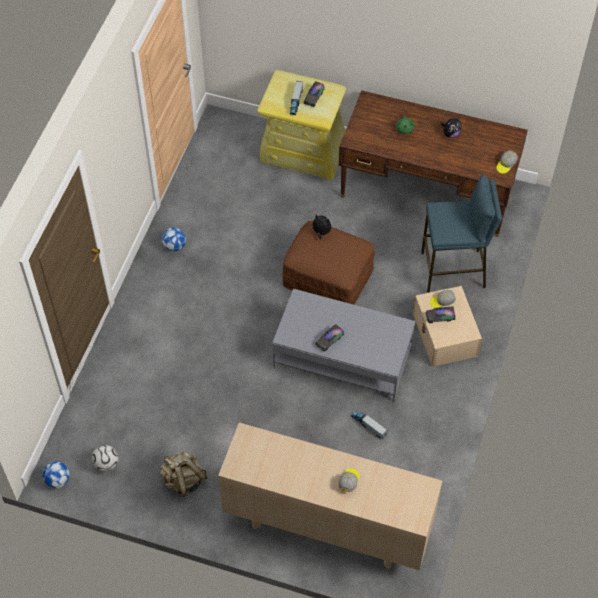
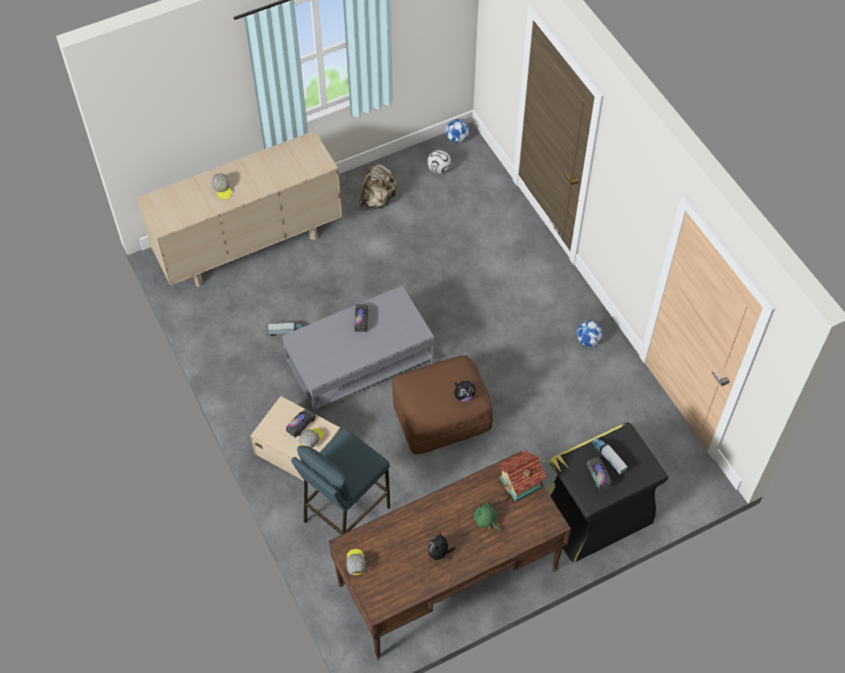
camera: 135 degrees right, 0 degrees up
(303, 153) = (595, 516): yellow nightstand -> black nightstand
(361, 131) = (521, 483): none -> toy house

